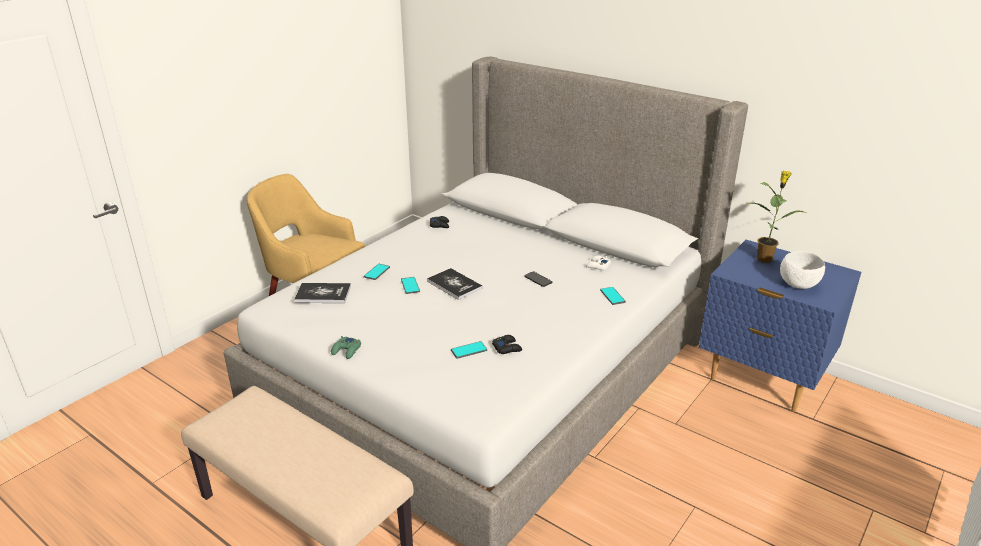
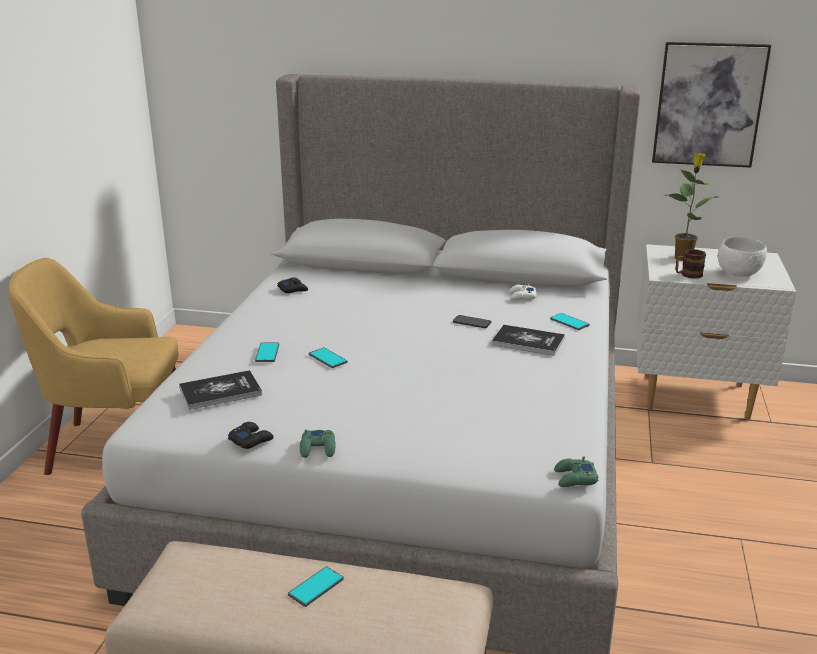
camera: 25 degrees left, 5 degrees down
(454, 285) = (381, 347): book -> book (528, 341)
(469, 350) = (472, 411): phone -> phone (316, 587)
(487, 421) = (575, 478): none -> green game controller
(507, 348) = (513, 397): black game controller -> black game controller (251, 440)
(750, 276) = (687, 275): none -> mug
(762, 380) = (695, 397): blue nightstand -> white nightstand
(811, 128) = (708, 105): none -> picture

